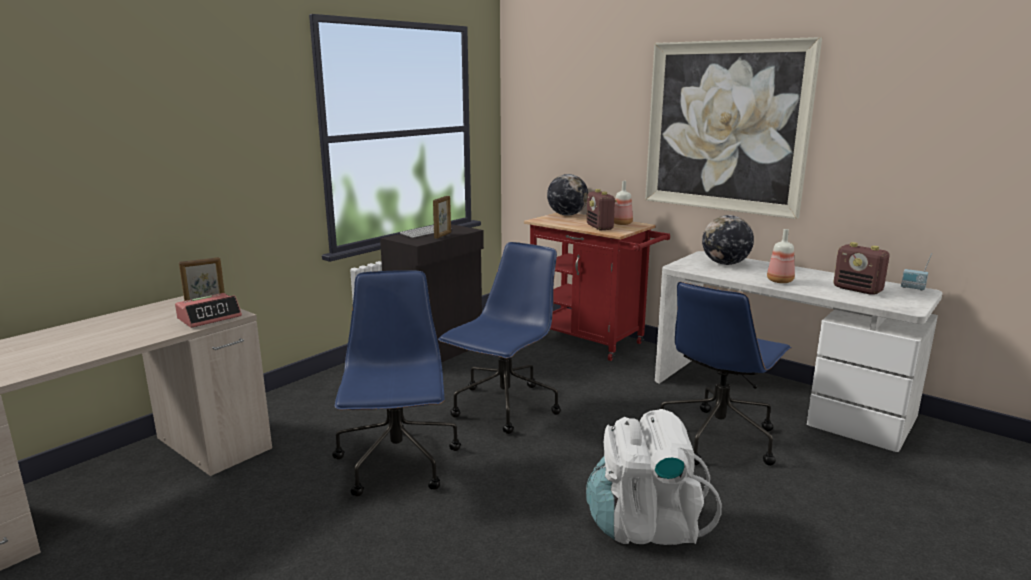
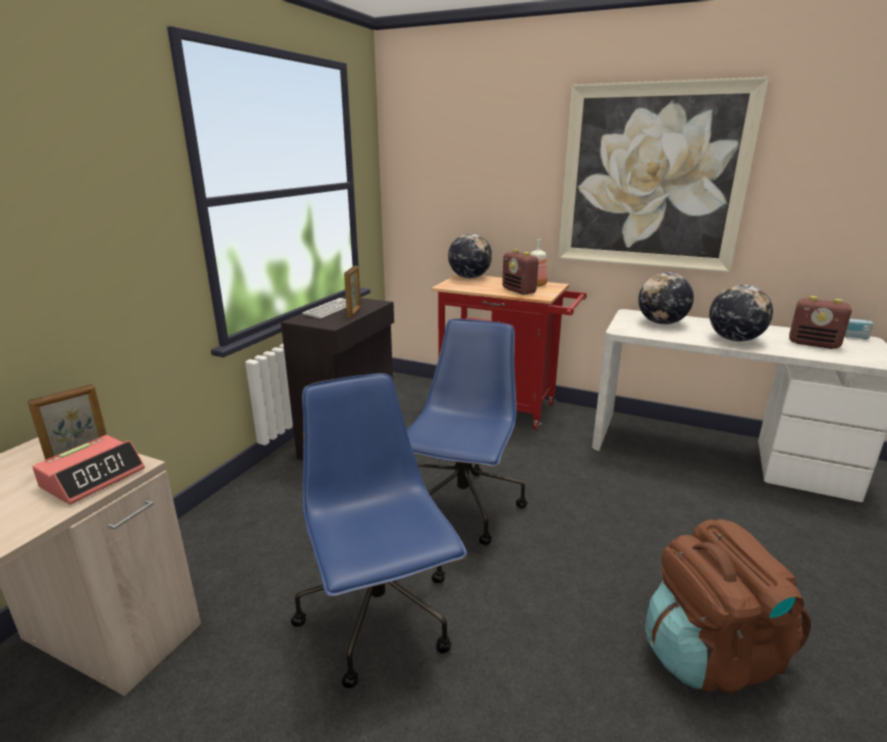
camera: 15 degrees left, 5 degrees up
(646, 525) = (710, 654): white backpack -> brown backpack
(718, 437) = (697, 511): blue office chair -> none
(780, 281) = (734, 339): bottle -> globe

